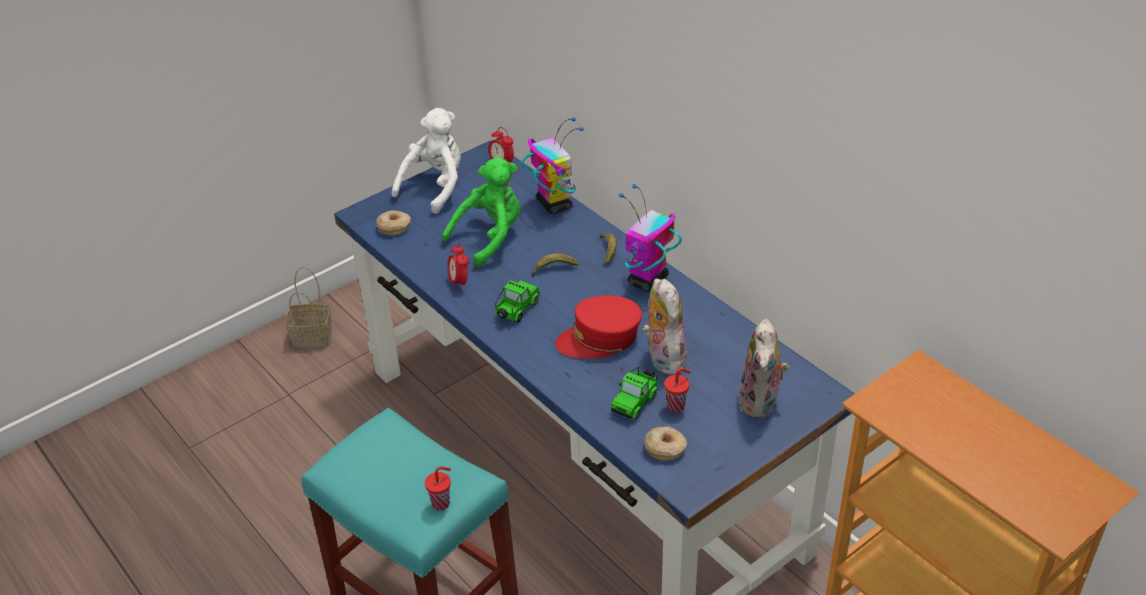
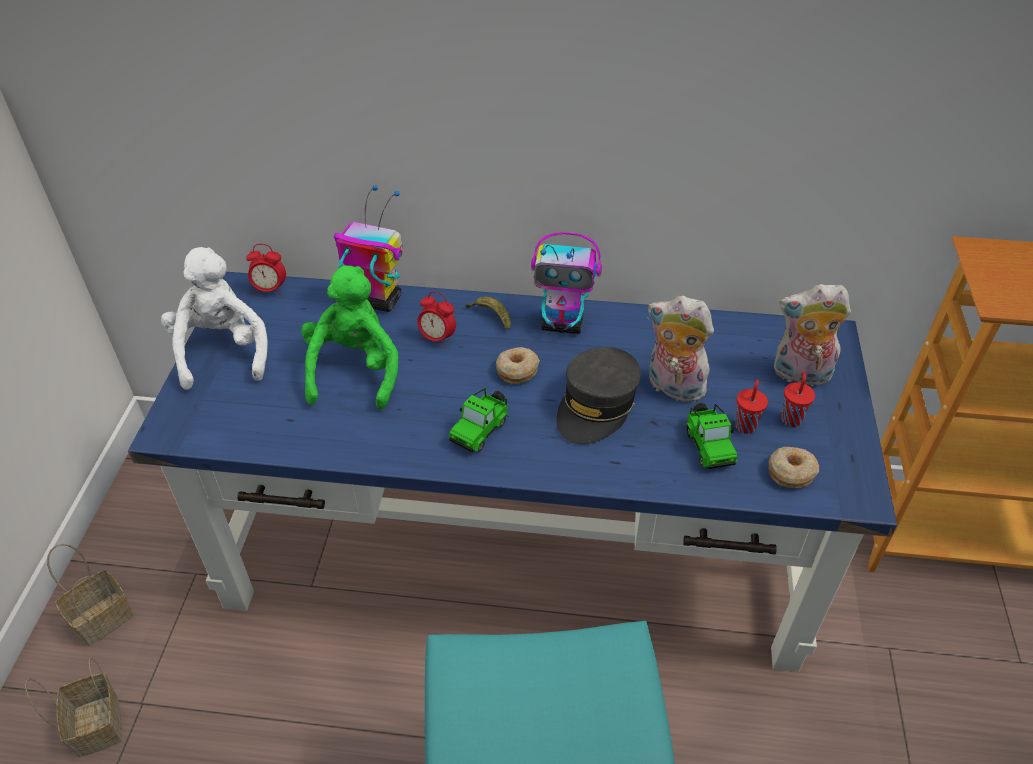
camera: 45 degrees left, 5 degrees up
(259, 388) = (96, 723): none -> basket
(394, 227) = (228, 422): donut -> donut (517, 370)
(442, 503) = (630, 697): red cup -> red cup (791, 418)
(459, 282) = (383, 438): alarm clock -> alarm clock (437, 338)
(516, 310) = (481, 429): toy car -> toy car turned 135 degrees counterclockwise
(553, 269) = (462, 365): banana -> none
(600, 339) = (596, 406): red cap -> grey cap
(647, 281) = (563, 324): toy robot -> toy robot turned 75 degrees counterclockwise
(761, 402) = (799, 374): plush toy -> plush toy turned 135 degrees clockwise

